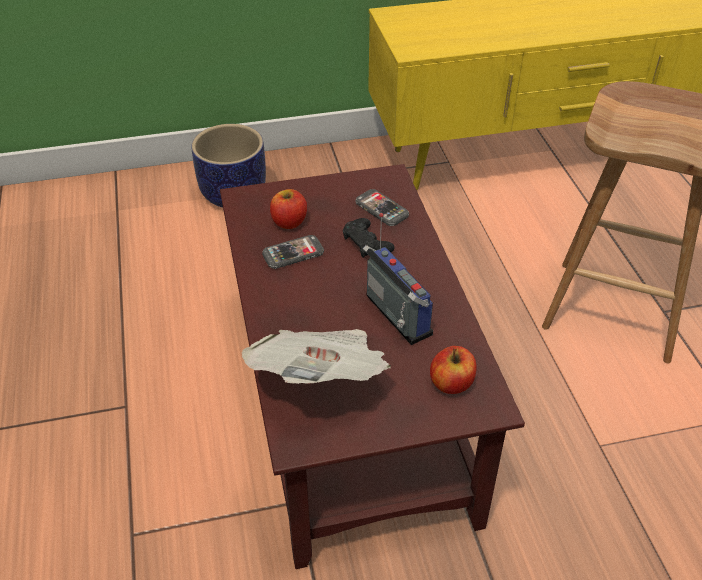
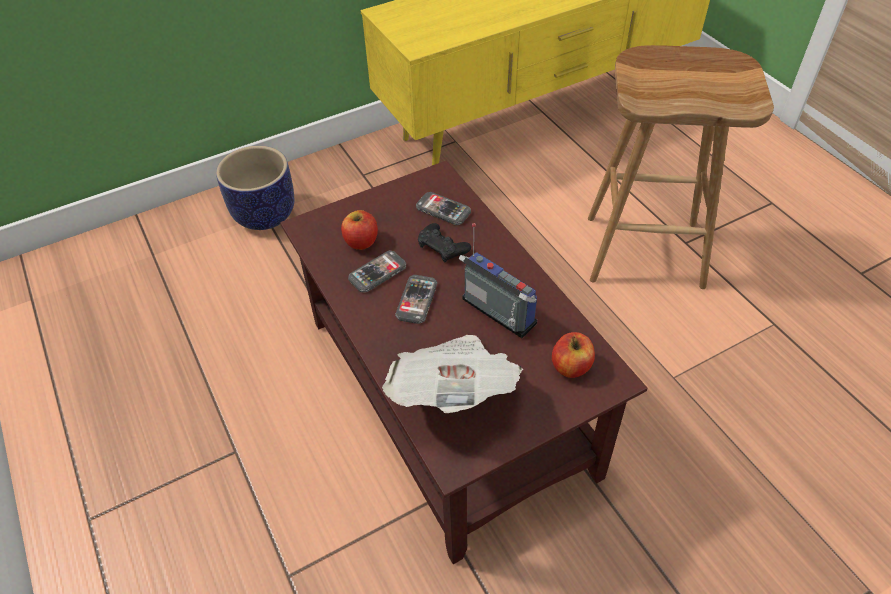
camera: 15 degrees left, 5 degrees up
(320, 286) = (416, 300): none -> phone

